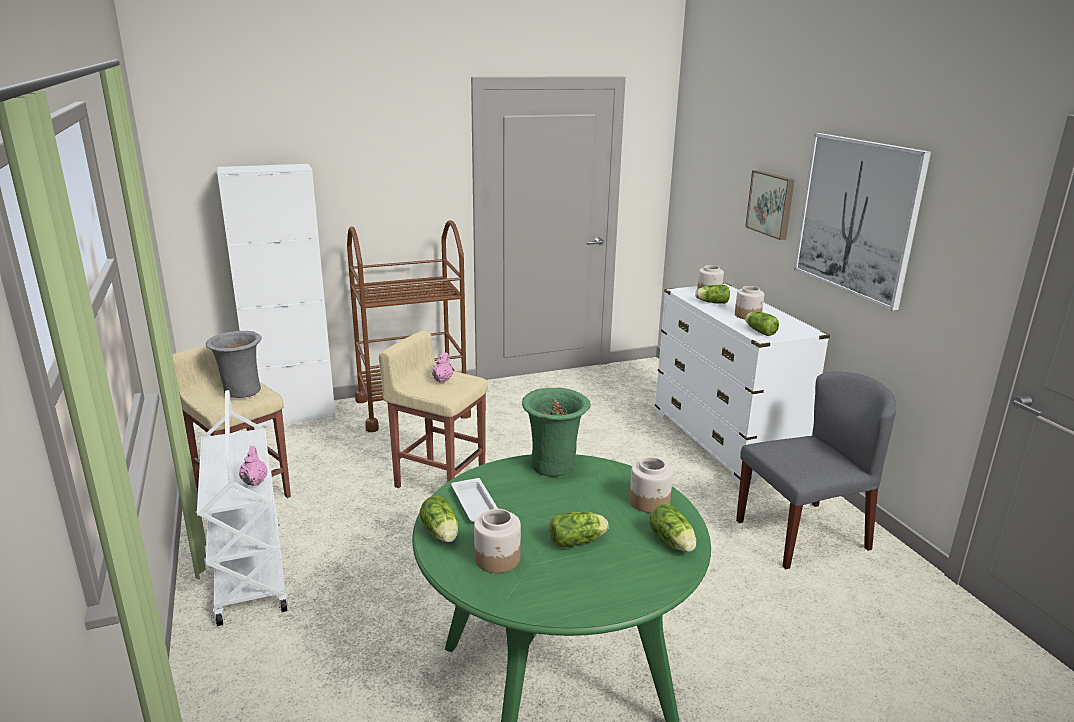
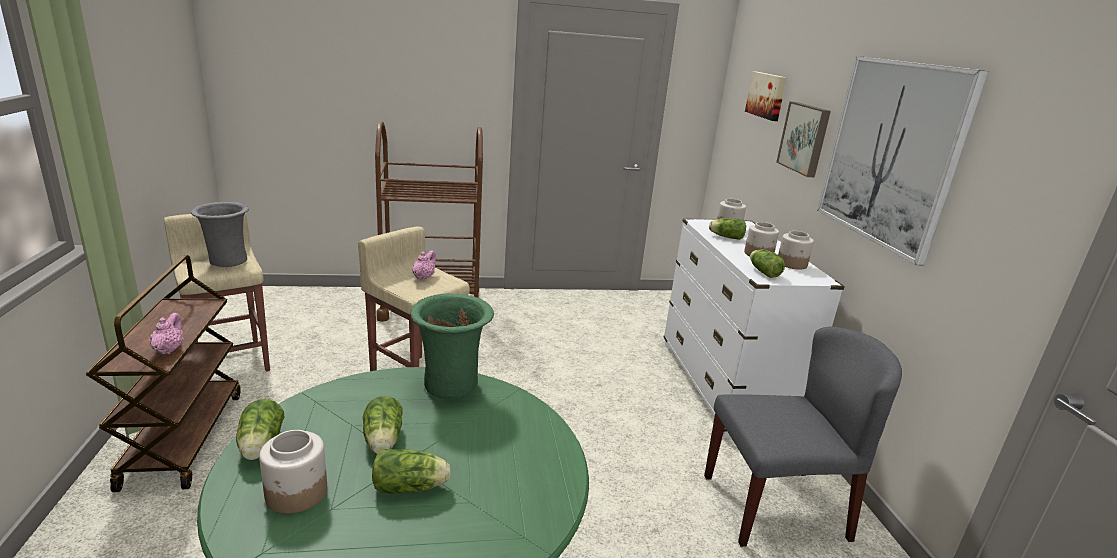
camera: 10 degrees right, 0 degrees up
(249, 570) = (183, 438): white cart -> brown cart
(293, 415) = (321, 295): white cabinet -> none
(476, 505) = (328, 418): white tray -> none
(650, 502) = (533, 450): jar -> jar (792, 264)
(673, 543) = (528, 513): lettuce -> lettuce (382, 442)
(725, 163) = (767, 95): none -> picture

